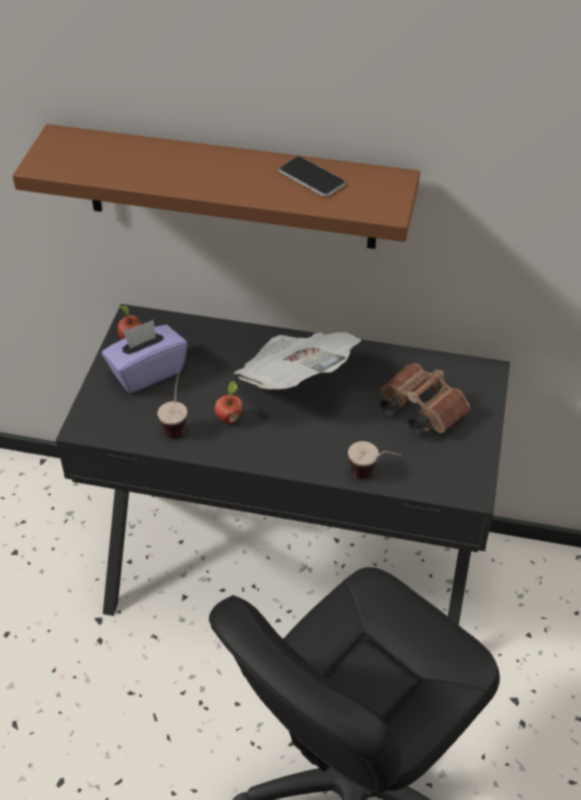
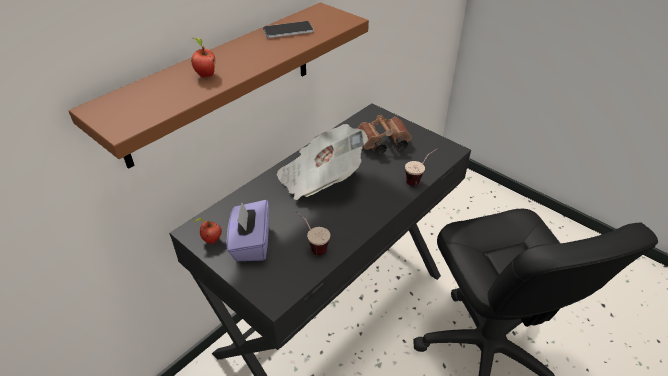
camera: 60 degrees left, 5 degrees down
(229, 418) = (328, 219): apple -> apple (205, 75)

